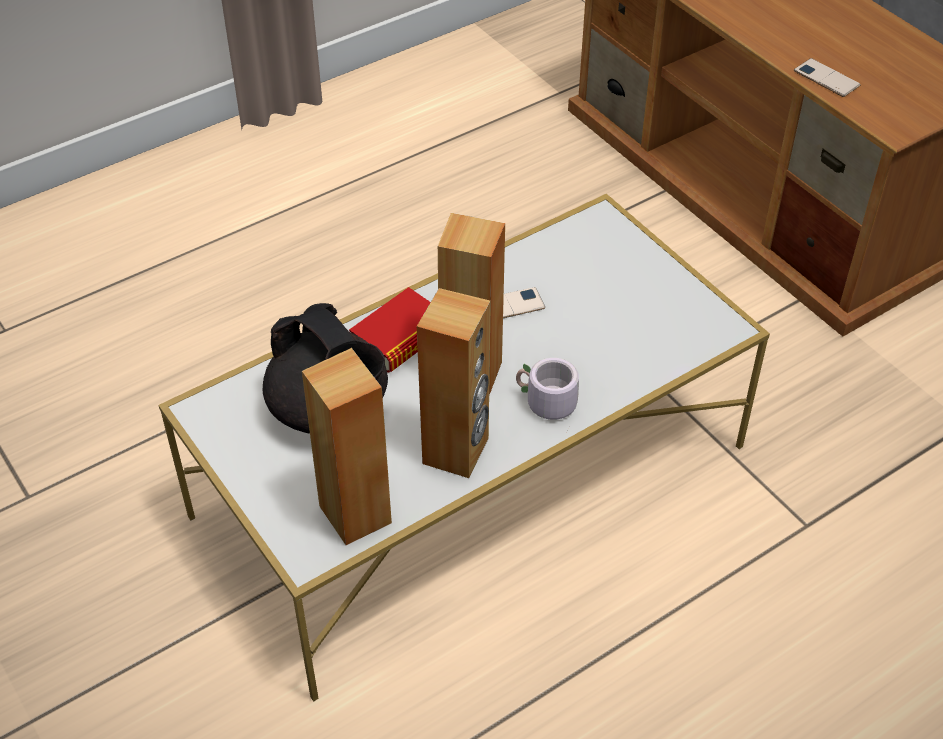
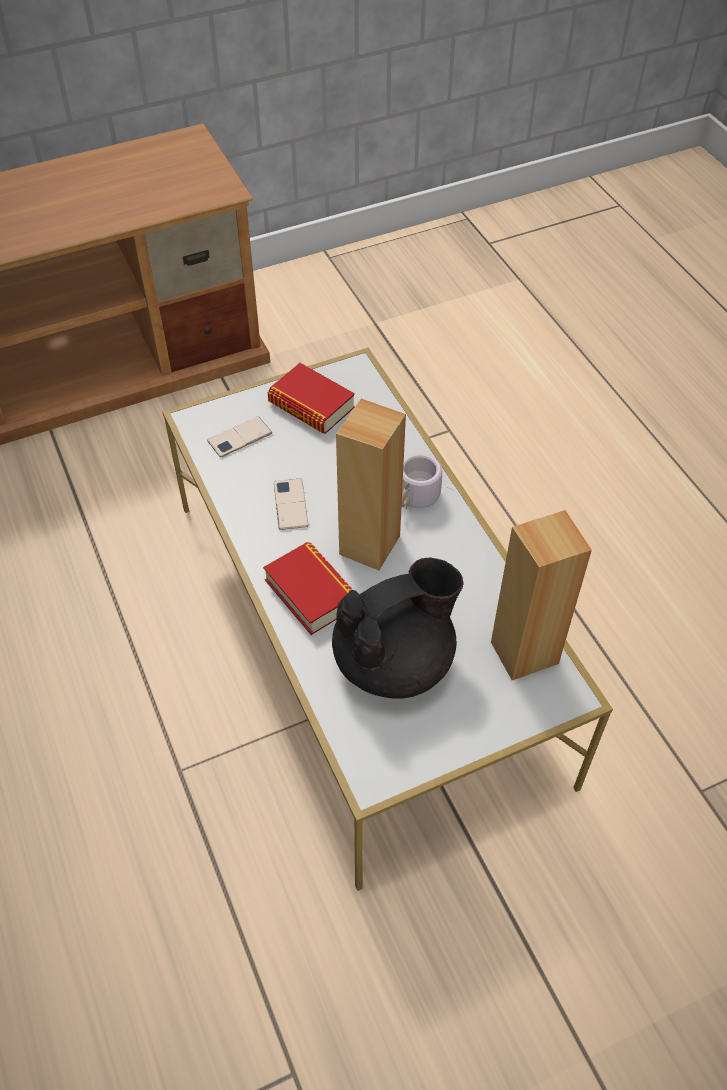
camera: 80 degrees left, 5 degrees up
(456, 451) = (461, 568): brown speaker -> none
(655, 299) = (311, 405): none -> book
(826, 78) = (144, 210): phone -> phone (239, 437)

